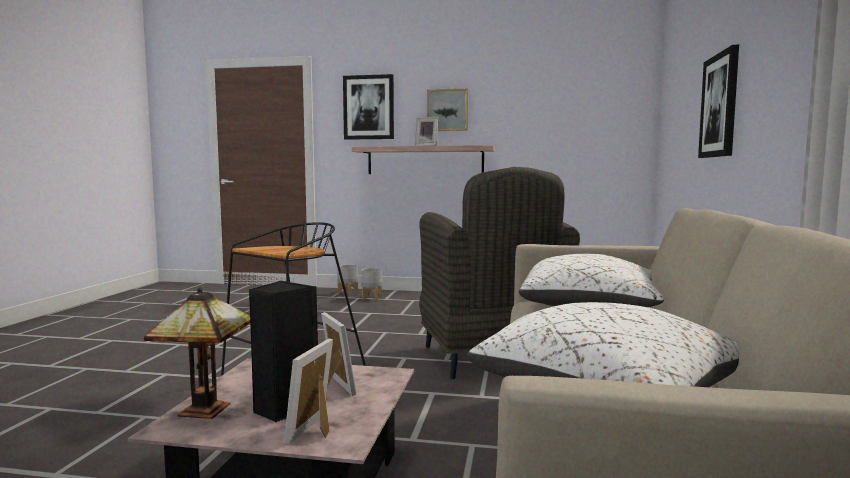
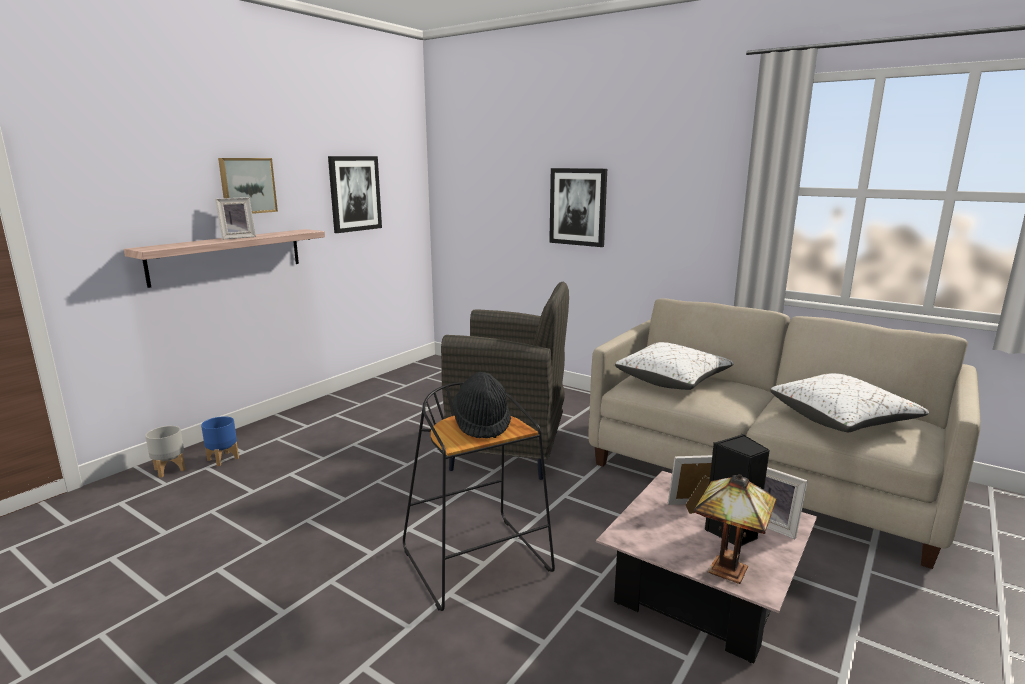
camera: 65 degrees left, 10 degrees up
(289, 248) = (482, 424): none -> black hat
(368, 107) = (130, 183): picture -> picture (355, 193)
(371, 298) = (222, 459): grey planter -> blue planter

